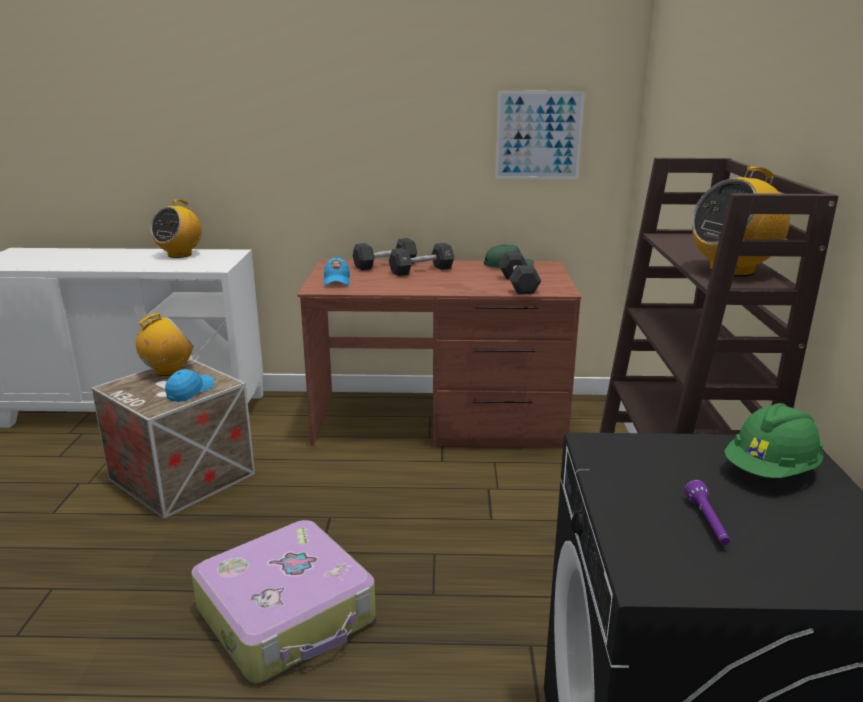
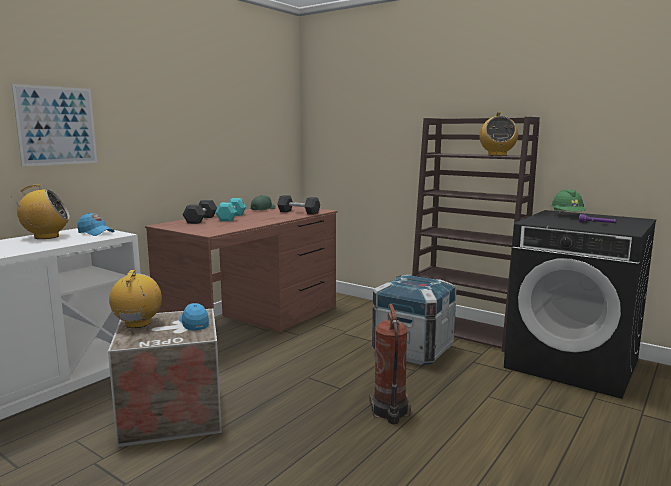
camera: 55 degrees left, 10 degrees down
(180, 254) = (46, 237): radio -> radio turned 75 degrees counterclockwise
(288, 615) = (389, 411): suitcase -> fire extinguisher
(336, 281) = (206, 229): blue cap -> blue cap (96, 233)
(421, 270) = (231, 217): black dumbbell -> turquoise dumbbell
(502, 568) = (413, 350): none -> crate
(538, 135) = (261, 126): picture -> picture (57, 126)

